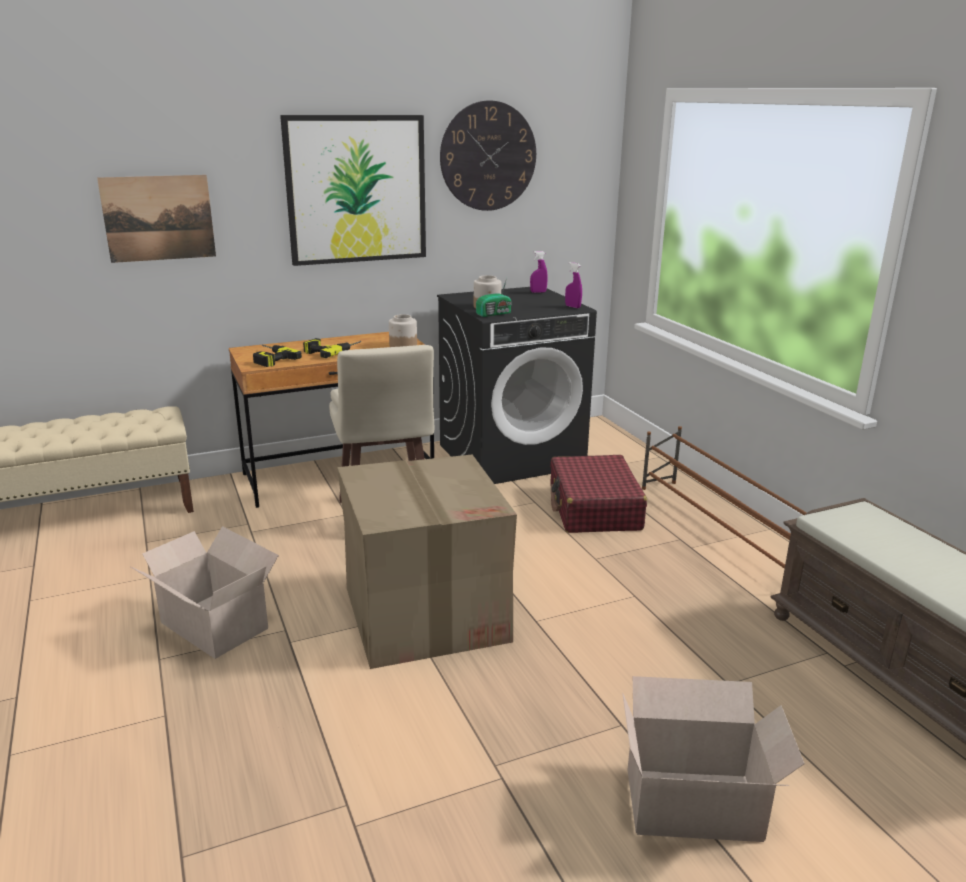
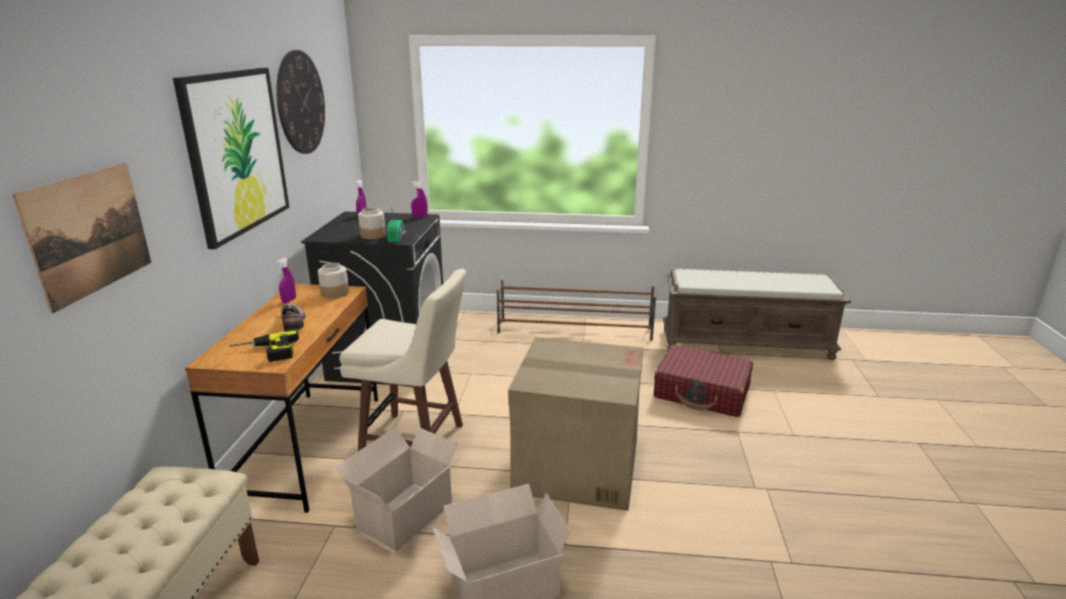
camera: 60 degrees left, 0 degrees up
(332, 350) = (294, 321): power drill -> shoe
(369, 338) = (289, 301): none -> purple spray bottle
(594, 508) = (504, 356): red suitcase -> red suitcase (702, 392)
(697, 805) = (808, 433): cardboard box -> cardboard box (407, 514)

